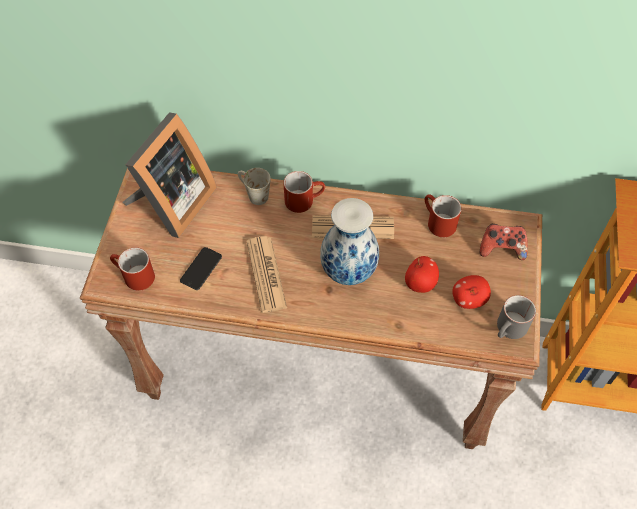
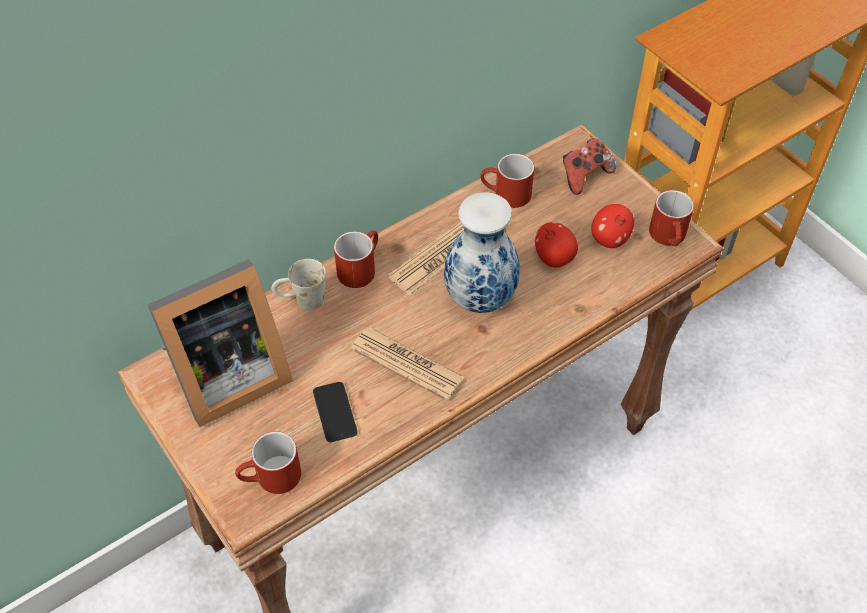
camera: 45 degrees left, 5 degrees down
(172, 204) = (225, 377): picture frame -> picture frame turned 75 degrees clockwise
(509, 330) = (670, 237): grey mug -> red mug

